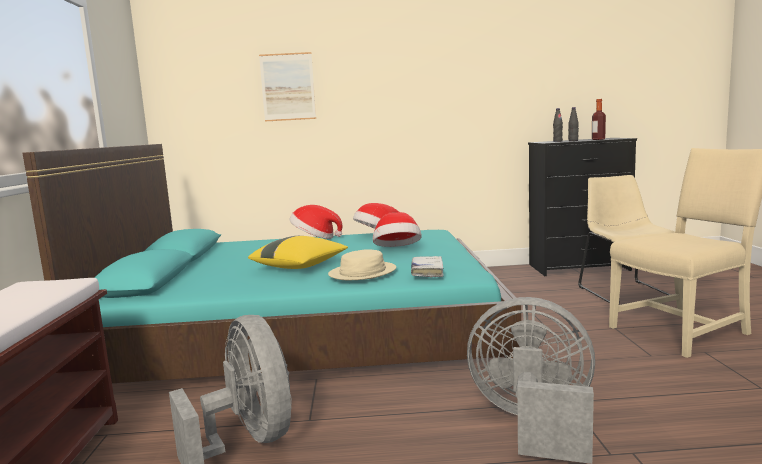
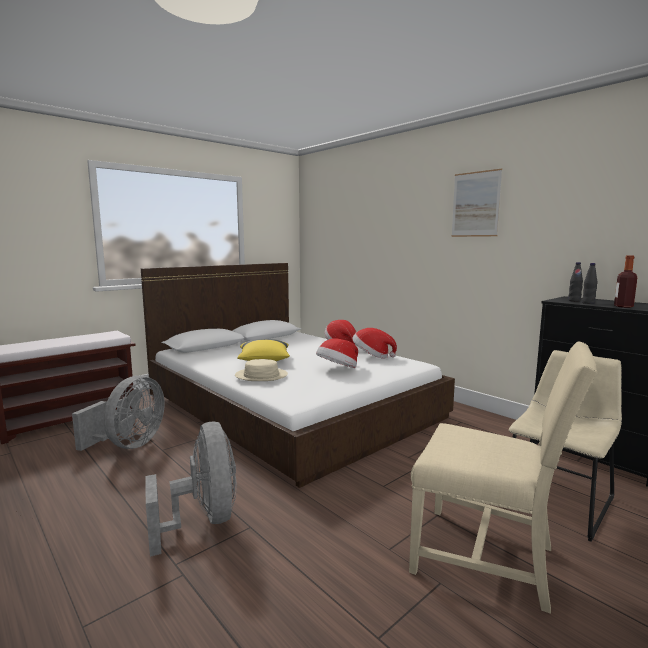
camera: 50 degrees right, 0 degrees up
(288, 87) = (368, 226): picture -> picture (475, 204)
(308, 324) = (289, 404): turquoise bed -> white bed
(427, 271) = (282, 389): white book -> none

